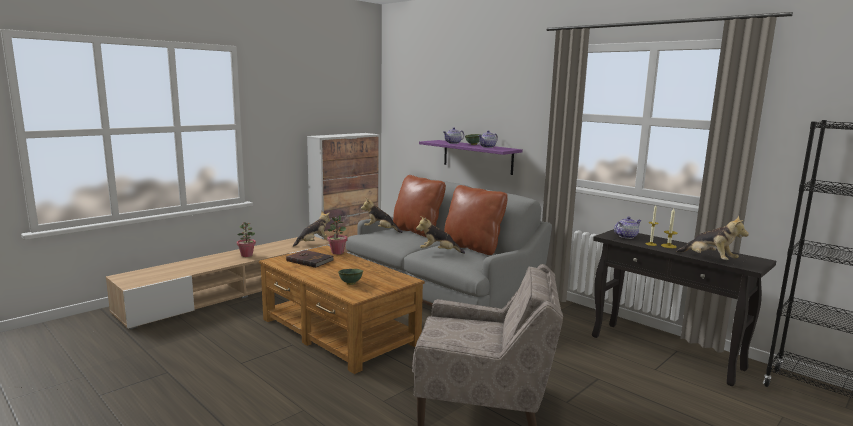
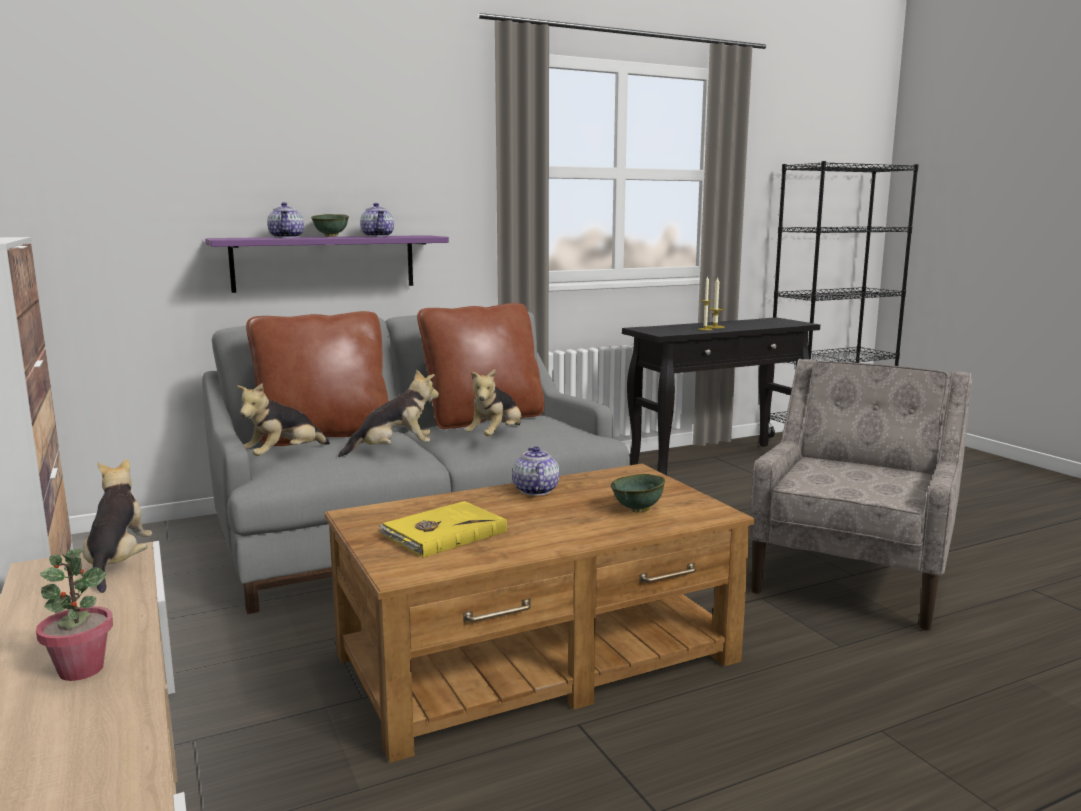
camera: 70 degrees left, 0 degrees up
(310, 260) = (443, 533): brown book -> yellow book
(337, 252) = (406, 505): potted plant -> none
(626, 236) = (667, 330): teapot -> teapot (535, 490)
(709, 260) = (773, 326): plush toy -> plush toy (394, 451)

